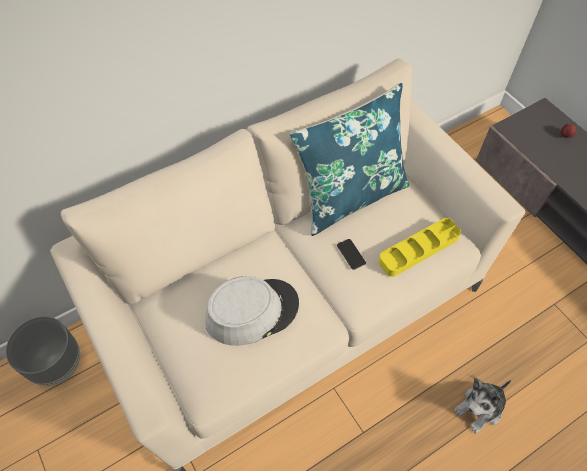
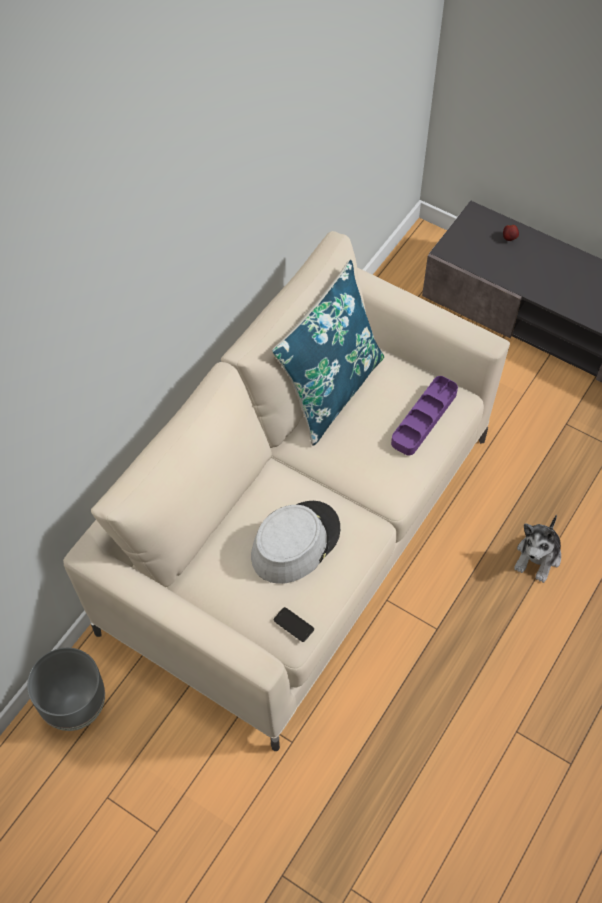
camera: 25 degrees left, 0 degrees up
(351, 254) = (361, 449): phone -> phone (293, 625)
(418, 249) = (424, 418): yellow tray -> purple tray

